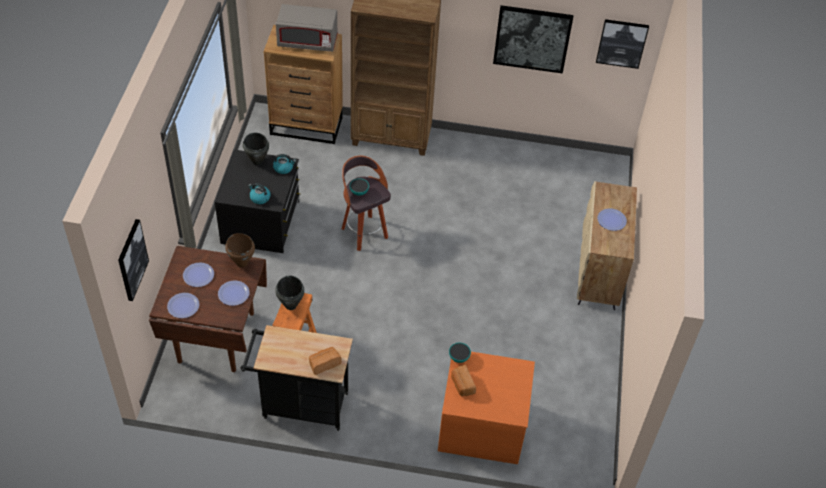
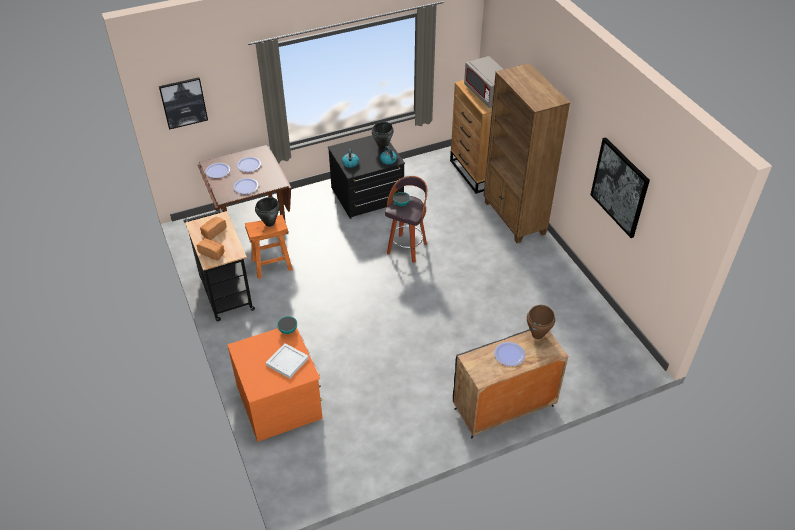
camera: 60 degrees right, 5 degrees down
(242, 263) = (276, 177): brown cooking pot -> brown cooking pot (538, 335)
(462, 385) = (262, 344): bread -> bread (213, 232)
(498, 376) = (286, 362): none -> white tray
(599, 272) = (503, 408): beige cabinet -> black cabinet
(622, 43) = (678, 236): picture -> none

